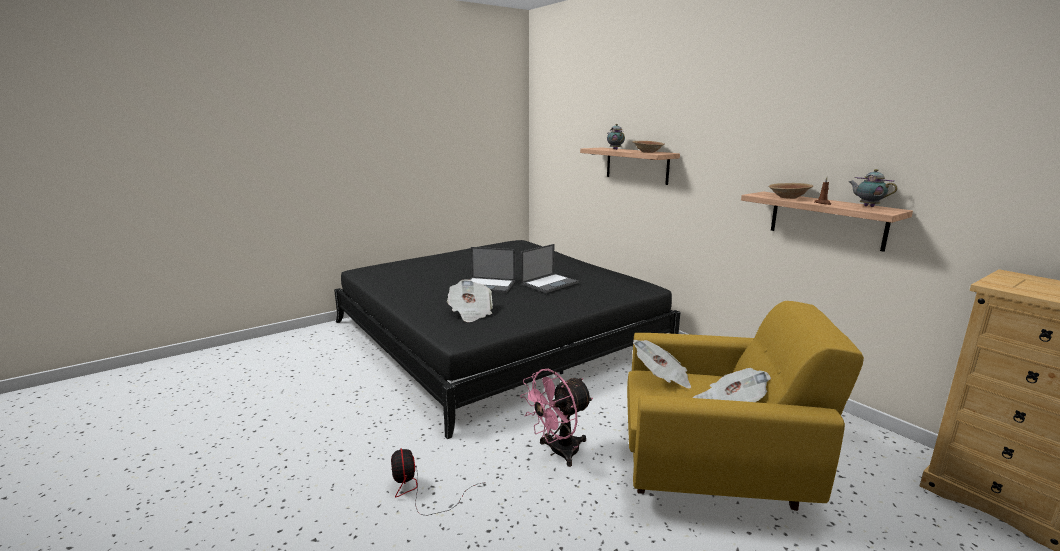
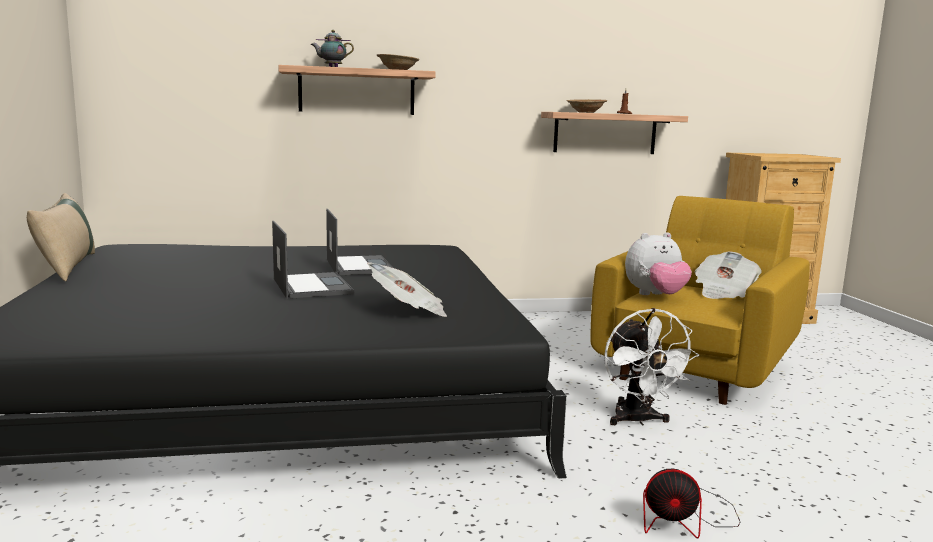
camera: 65 degrees left, 5 degrees down
(469, 248) = (68, 267): none -> beige pillow
(489, 285) = (311, 286): laptop -> laptop turned 60 degrees counterclockwise
(558, 452) = (637, 420): pink fan -> white fan
(662, 378) = (655, 296): newspaper -> plush toy
(867, 206) = (646, 114): teapot -> none

